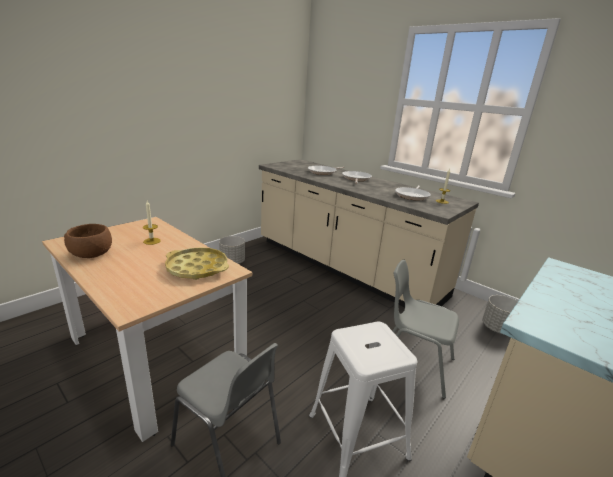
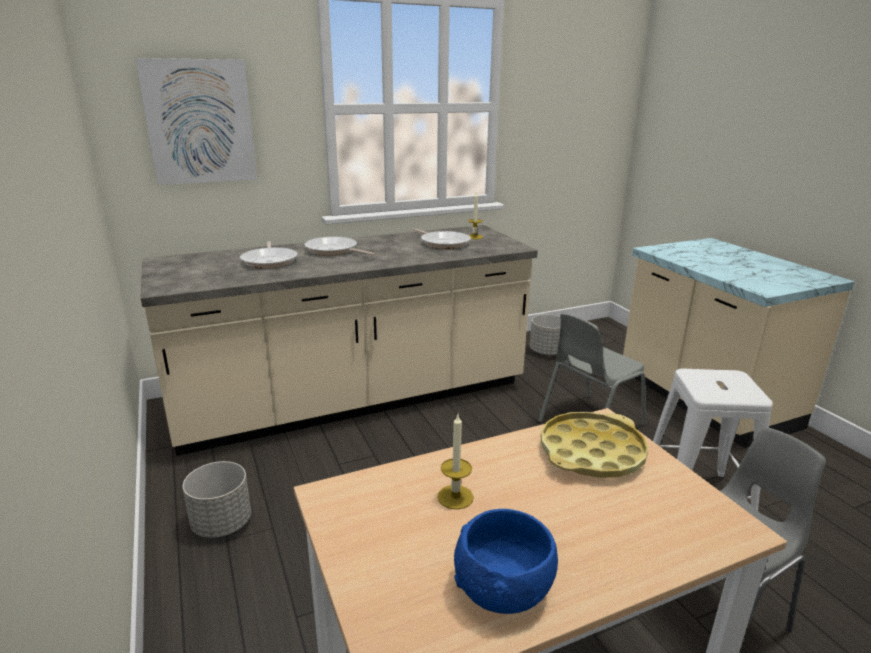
camera: 65 degrees left, 0 degrees up
(91, 254) = (504, 590): brown bowl -> blue bowl
(341, 102) = (199, 122): none -> picture

